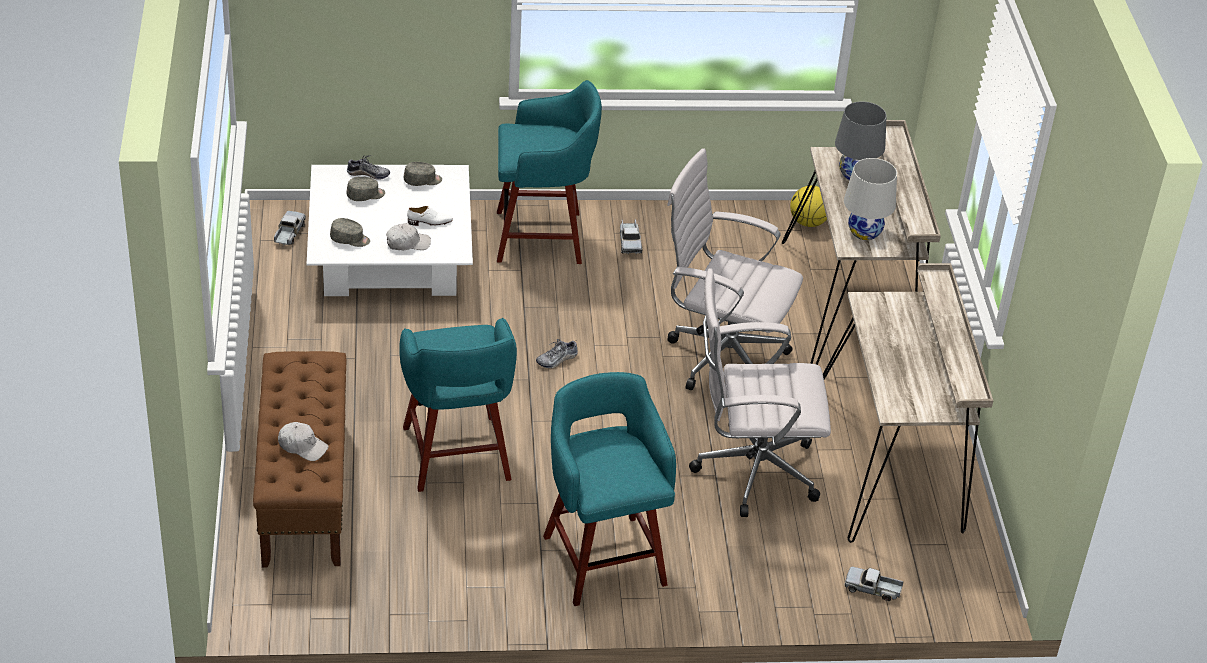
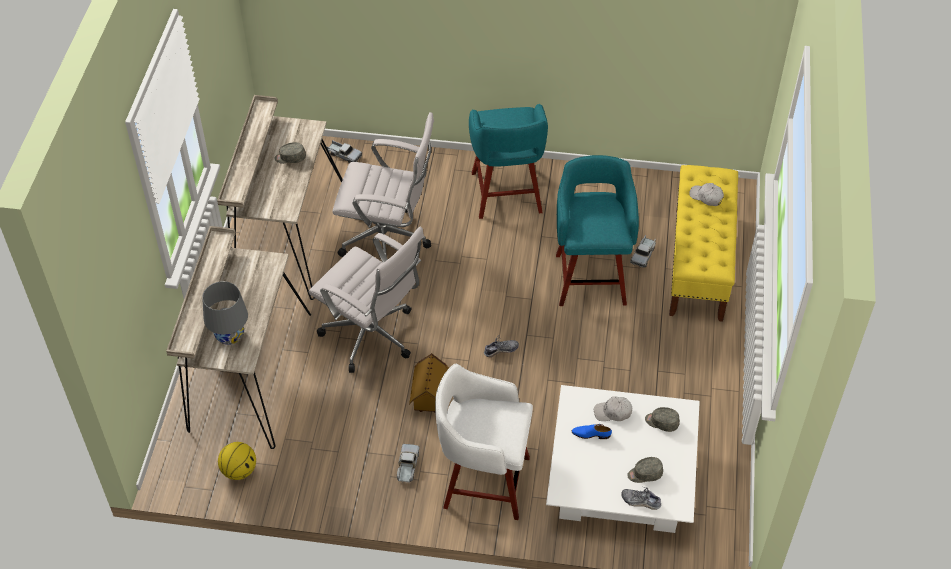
camera: 165 degrees left, 10 degrees up
(289, 233) = (710, 514): toy truck -> toy truck (643, 255)
(304, 490) = (699, 264): brown bench -> yellow bench
(423, 180) = (591, 487): grey cap -> grey cap (290, 158)
(429, 222) = (591, 434): white shoe -> blue shoe
(542, 237) = (483, 481): turquoise stool -> white stool
(628, 304) = (429, 397): none -> toy house
(865, 232) = (254, 274): white table lamp -> none

